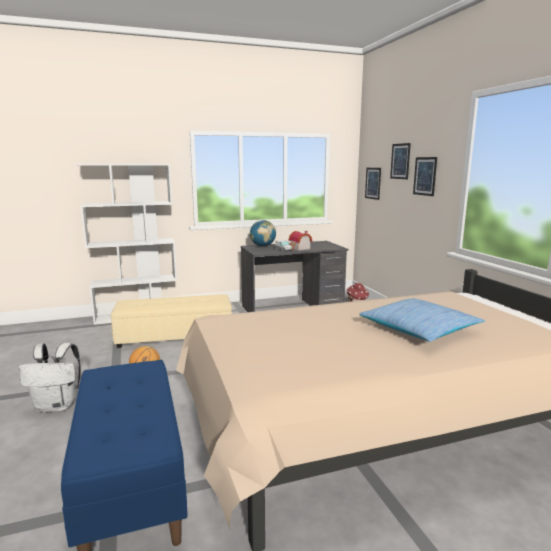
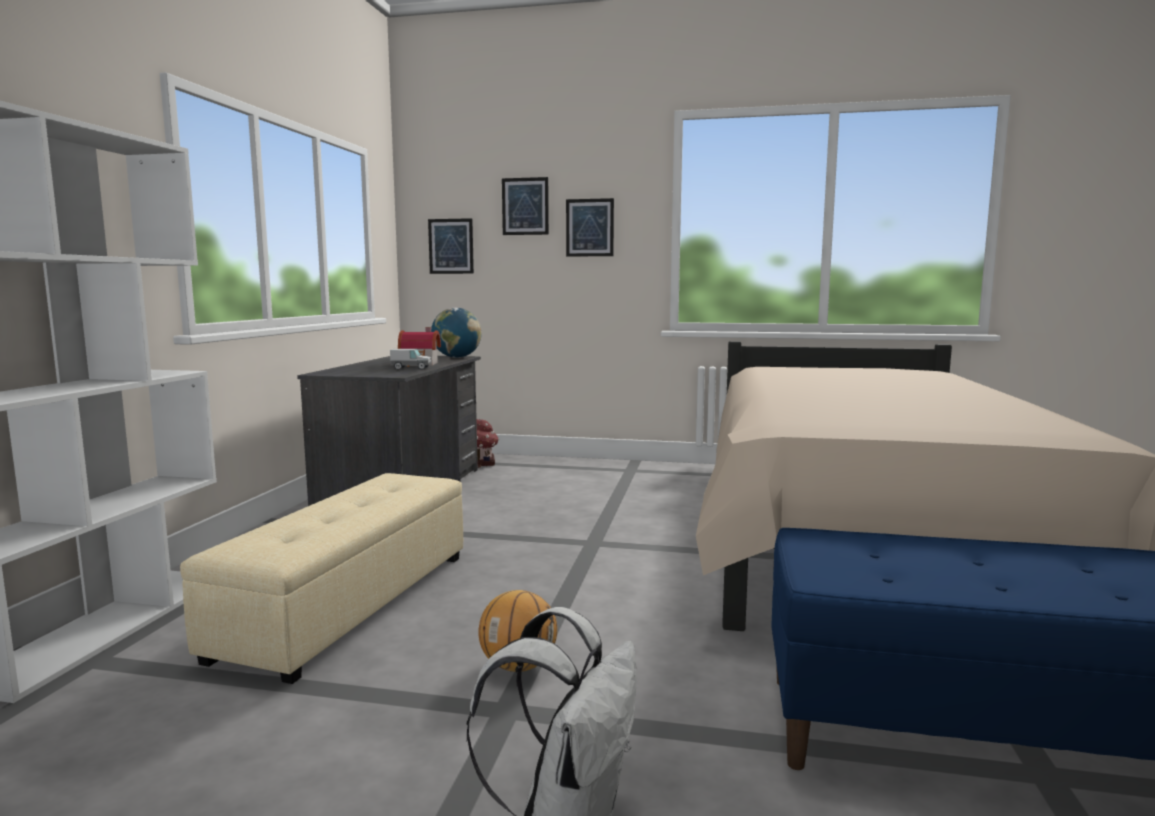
camera: 60 degrees left, 5 degrees down
(263, 246) = (343, 370): globe -> globe (457, 357)
(419, 329) = (895, 384): pillow -> none

